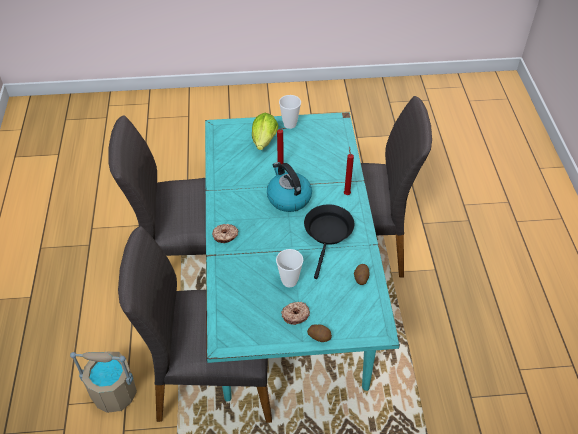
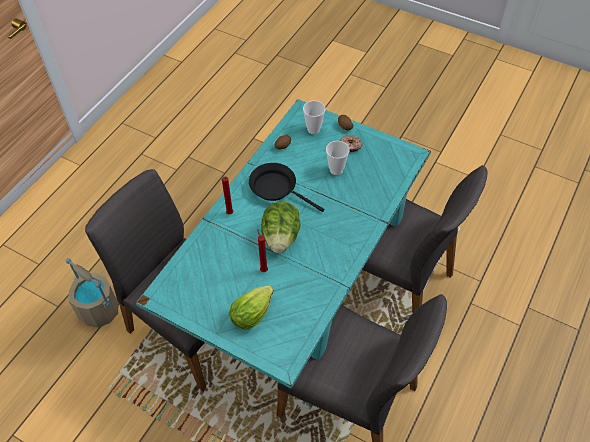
camera: 145 degrees left, 5 degrees up
(114, 393) = (478, 313): beige bucket -> beige bucket (99, 310)
(225, 236) = (361, 231): donut -> none
(288, 198) = (281, 237): kettle -> lettuce
(290, 124) = (208, 321): cup -> cup (313, 129)
(328, 234) = (277, 188): black frying pan -> black frying pan turned 75 degrees clockwise

